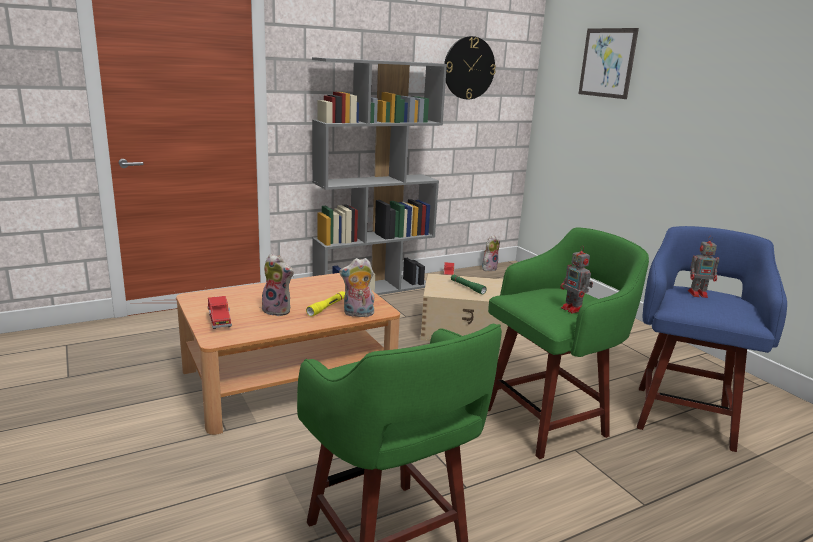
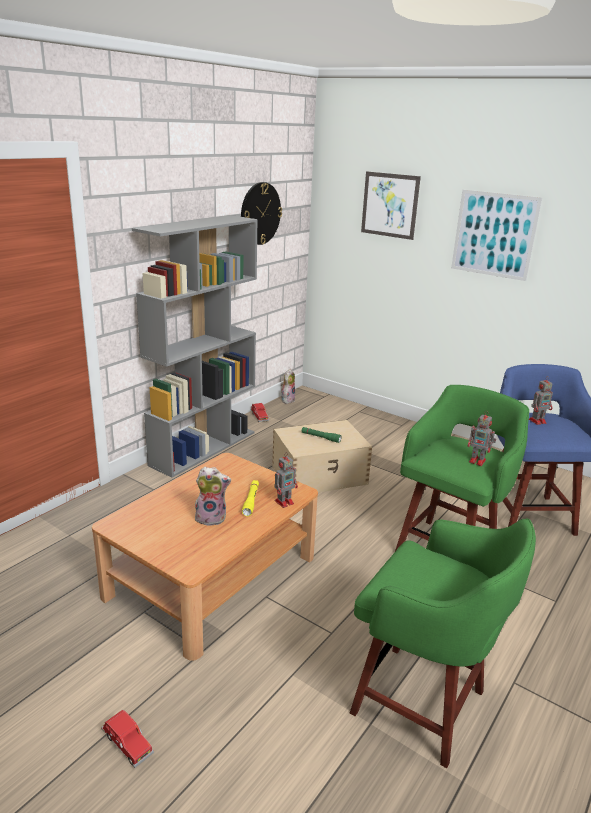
camera: 25 degrees left, 5 degrees up
(219, 320) = (169, 546): red toy car -> red toy car (127, 744)
(358, 314) = (285, 501): plush toy -> toy robot
(710, 88) = (494, 234): none -> picture

